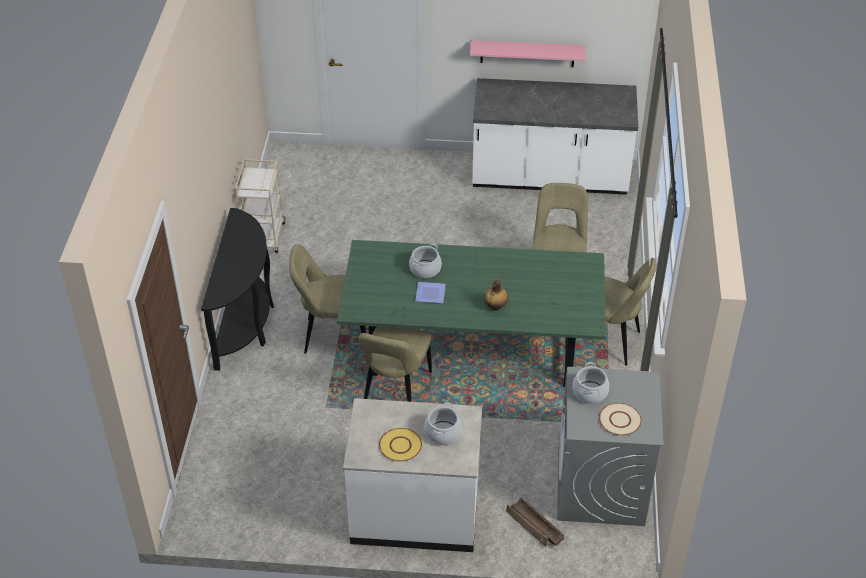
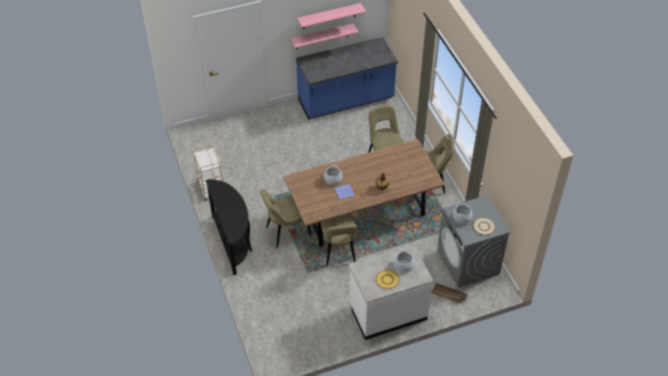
camera: 25 degrees left, 5 degrees up
(472, 347) = (362, 211): green dining table -> brown dining table
(542, 20) = (329, 16): none -> pink shelf
(549, 178) = (346, 101): white counter -> blue counter

